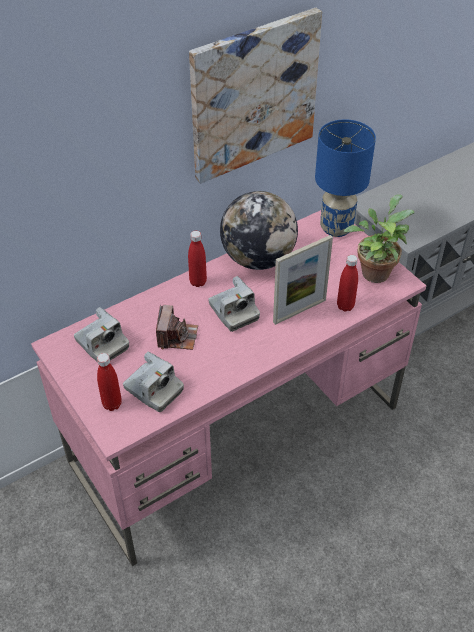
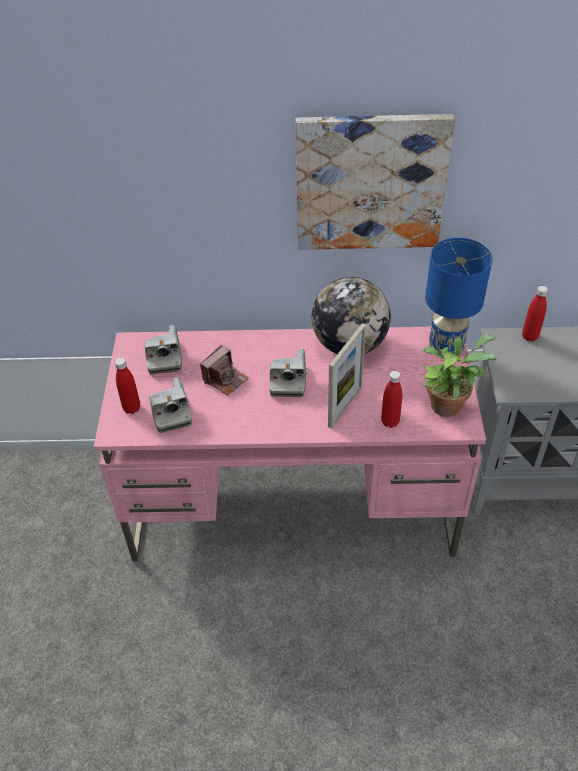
camera: 35 degrees right, 0 degrees up
(198, 282) = (281, 342): red bottle -> red bottle (530, 336)
(299, 311) = (345, 406): picture frame -> picture frame turned 60 degrees counterclockwise

